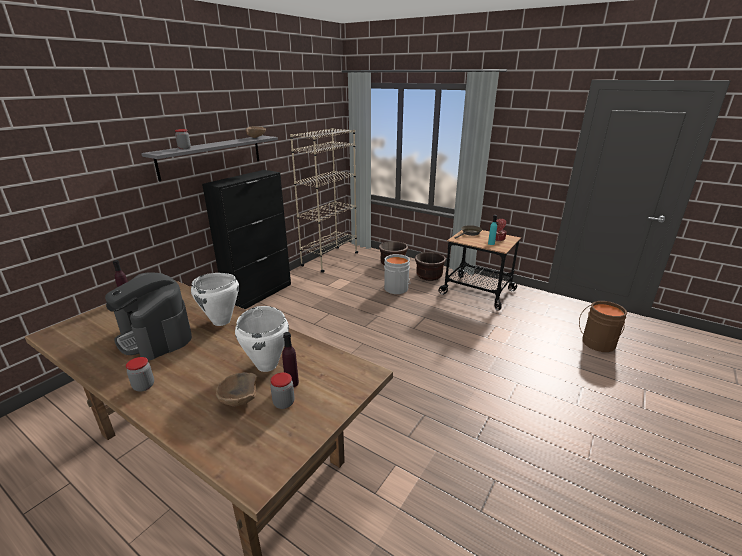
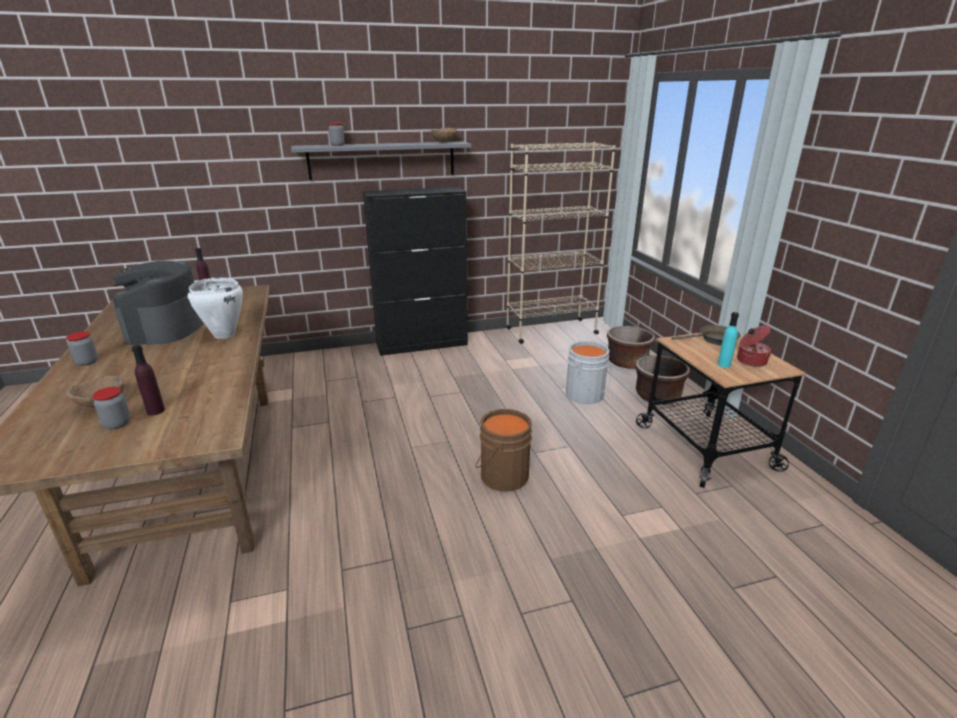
camera: 40 degrees right, 0 degrees up
(267, 365) = (174, 386): white cooking pot -> none
(597, 343) = (830, 635): brown bucket -> brown bucket (501, 475)

